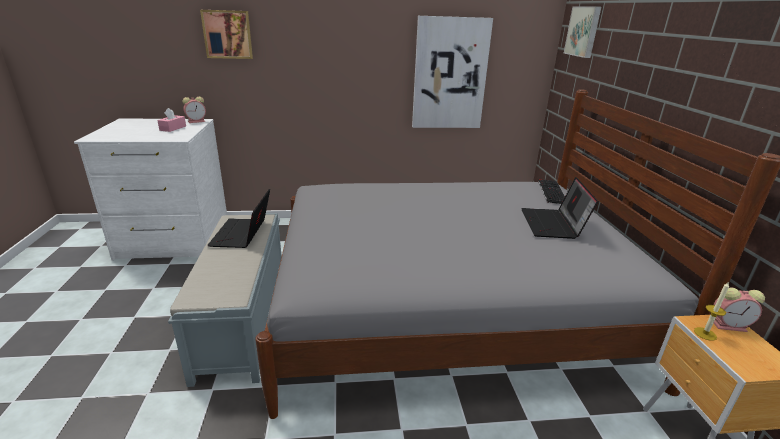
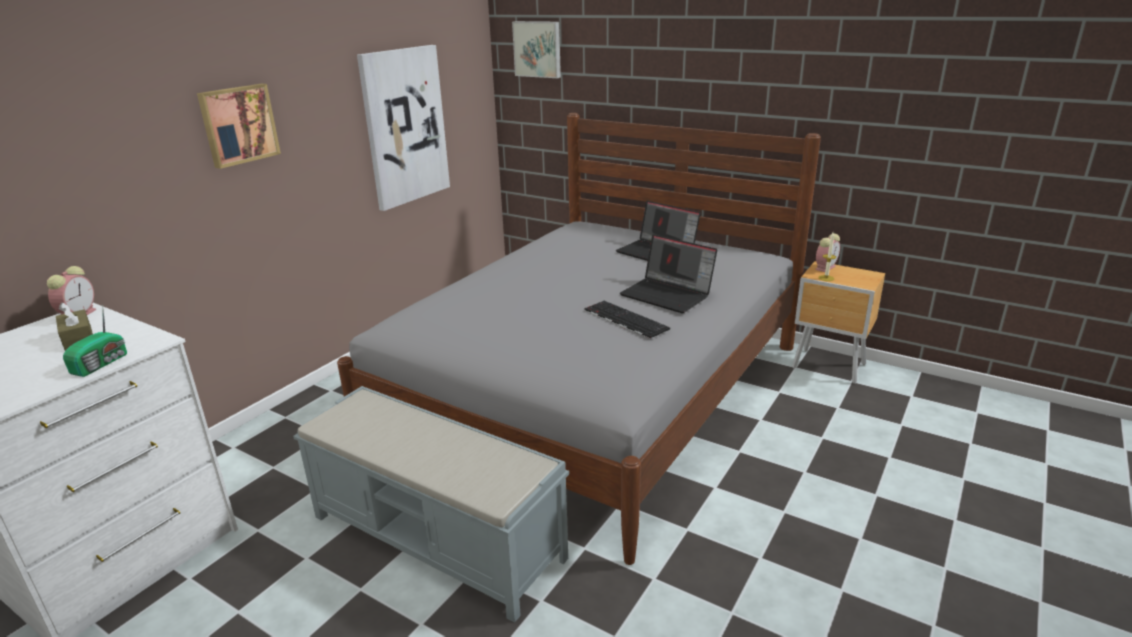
camera: 50 degrees left, 0 degrees up
(151, 138) = (102, 363): none -> radio
(173, 128) = (78, 339): pink tissue box -> brown tissue box
(228, 34) = (85, 137): picture -> picture (238, 124)
(243, 234) = (384, 424): laptop -> laptop (668, 295)
(551, 191) = (598, 228): keyboard -> keyboard (624, 319)

